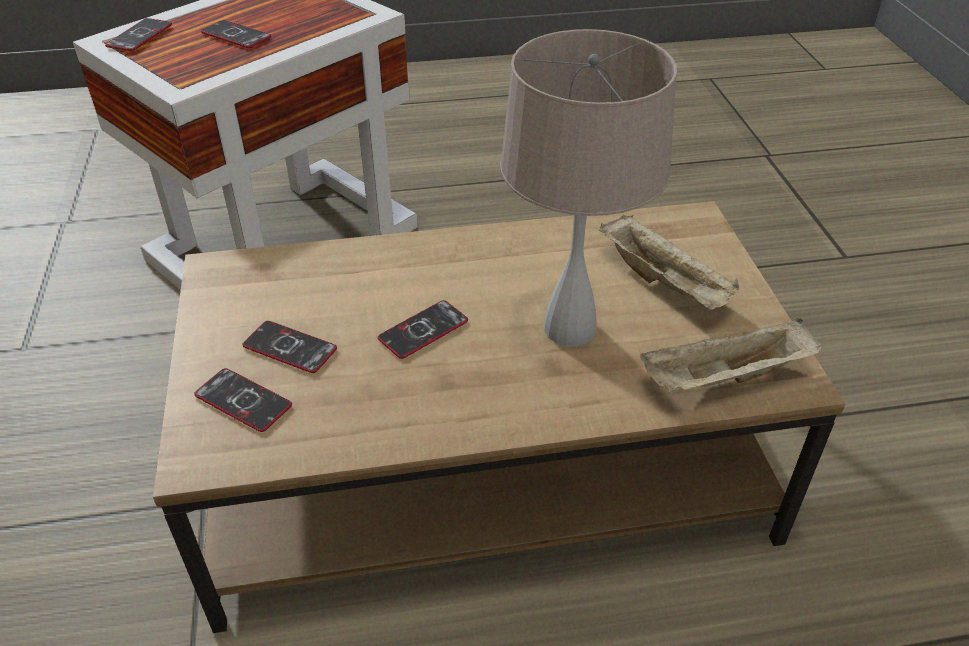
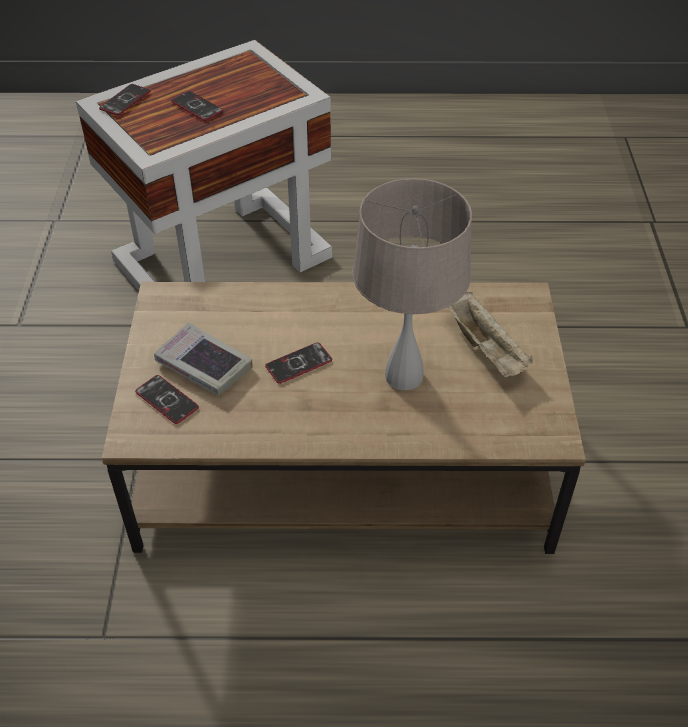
camera: 10 degrees right, 5 degrees up
(290, 348) = (203, 365): phone -> book
(724, 379) = (504, 429): beige tray -> none

